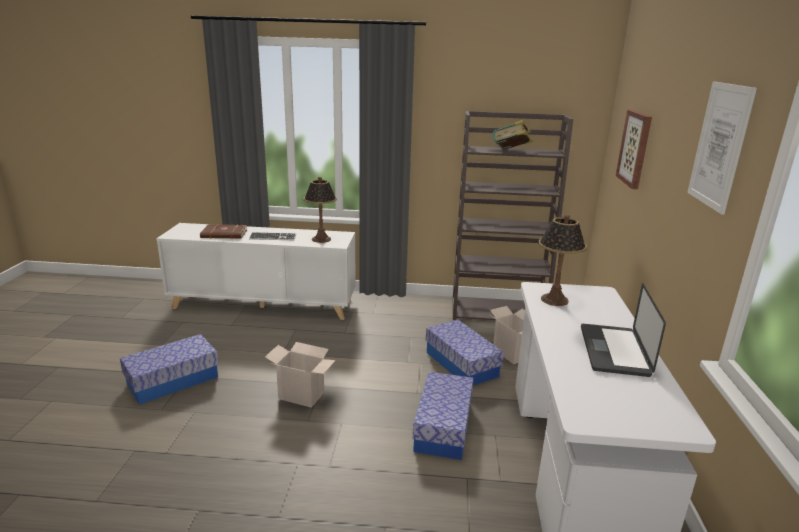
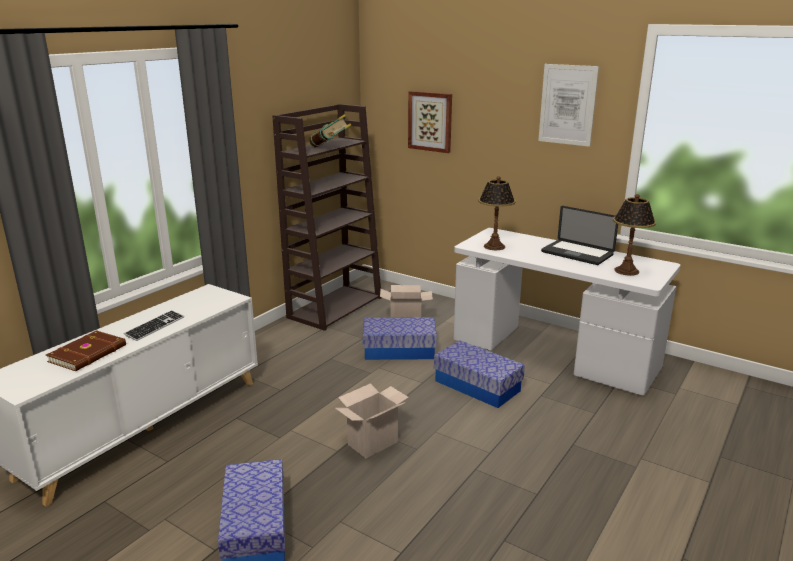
camera: 60 degrees left, 0 degrees up
(321, 239) = (205, 303): table lamp -> table lamp (627, 271)

